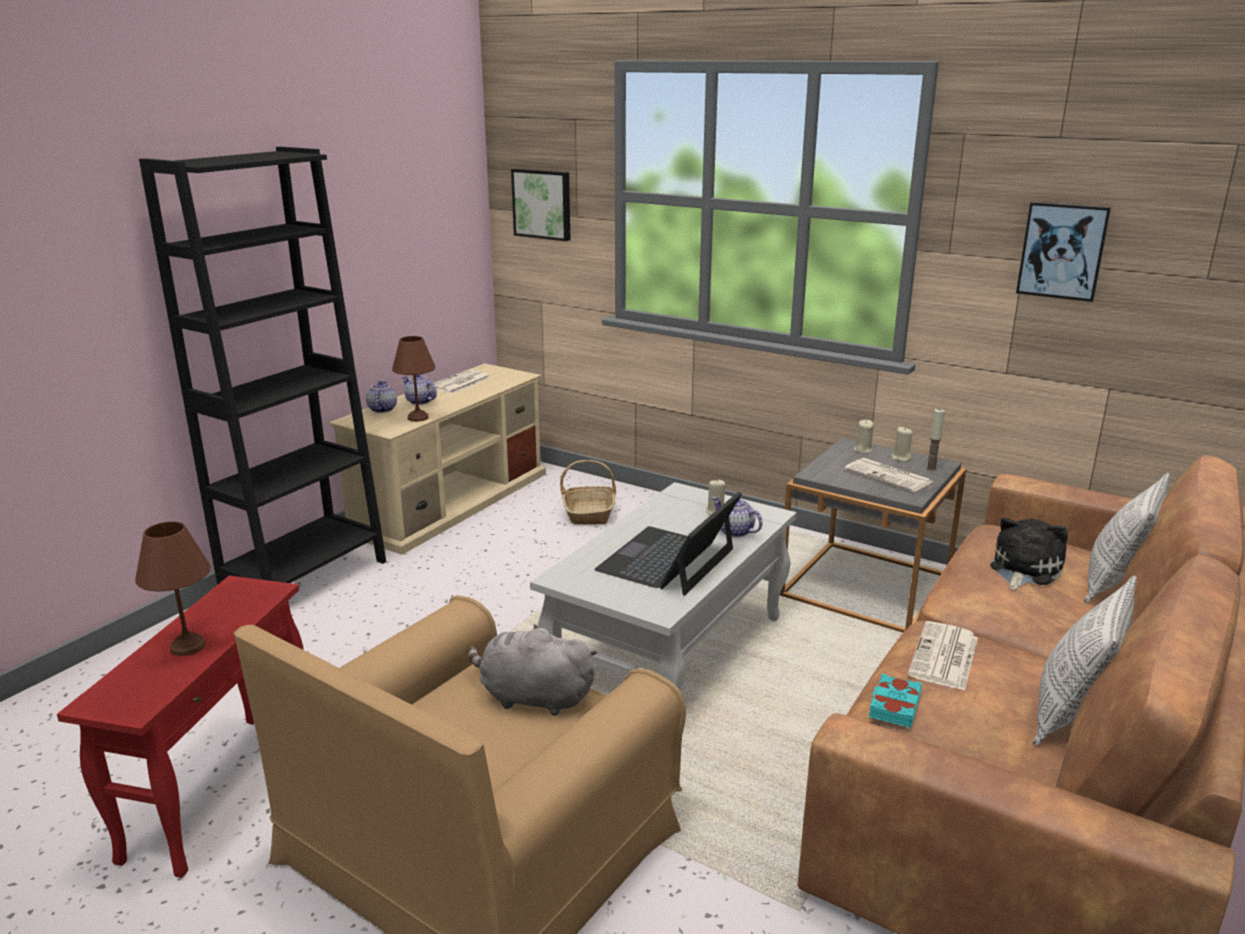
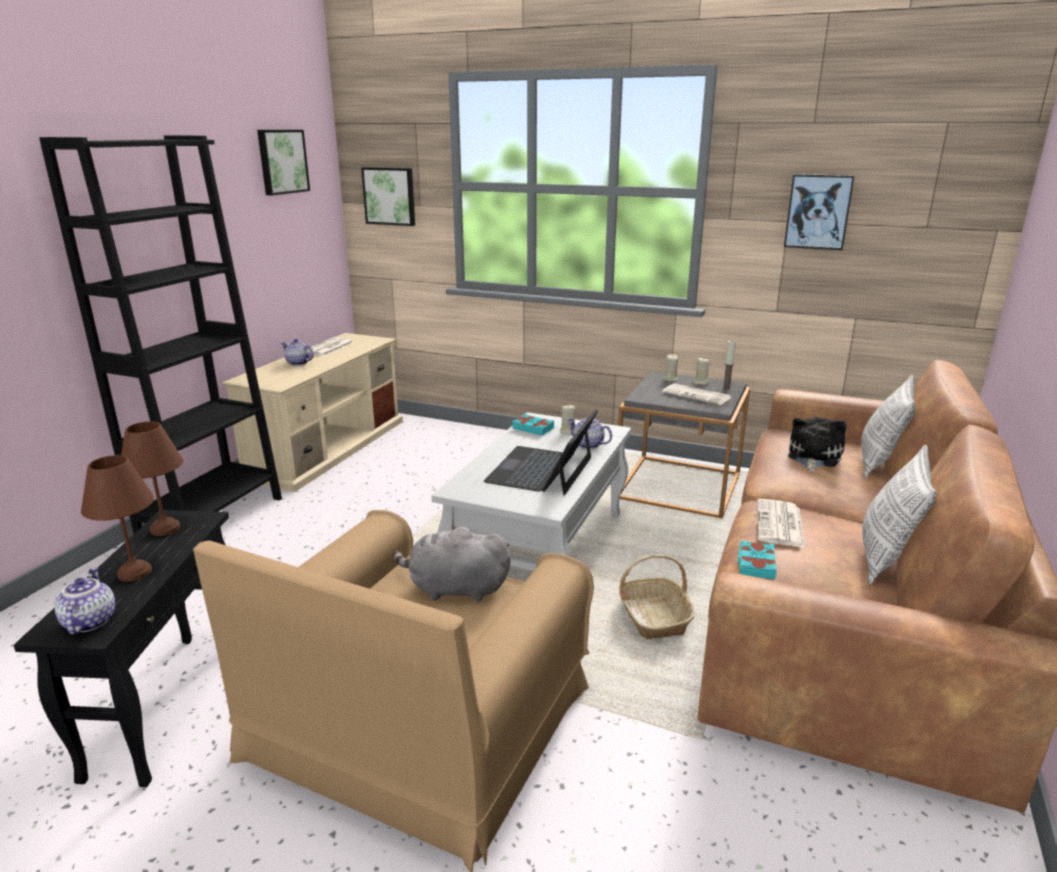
camera: 10 degrees left, 0 degrees up
(220, 790) = (169, 704): red side table -> black side table
(381, 409) = (266, 370): teapot -> teapot (88, 622)
(415, 165) = (282, 161): none -> picture
(418, 417) = (300, 375): brown table lamp -> brown table lamp (165, 528)
(589, 513) = (446, 448): basket -> basket (653, 617)
(675, 504) = (533, 428): none -> turquoise book

